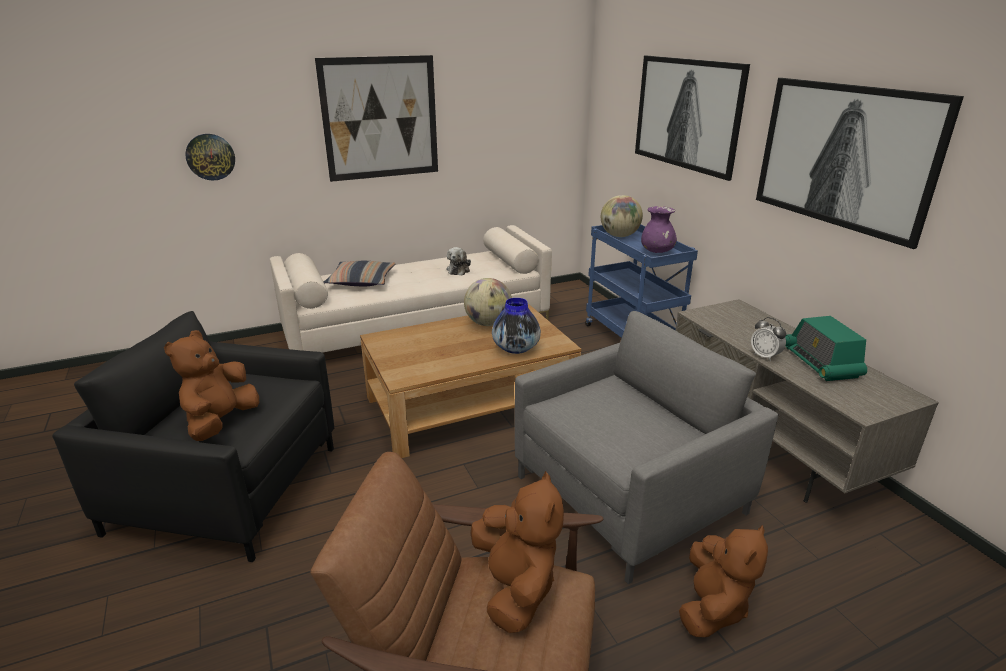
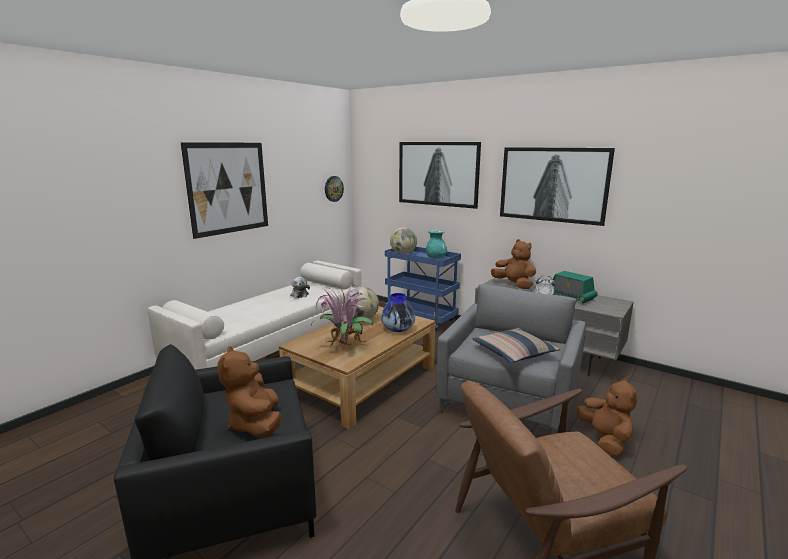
camera: 30 degrees left, 10 degrees down
(210, 157) = (94, 224): wall clock -> wall clock (333, 188)
(361, 281) = (233, 314): pillow -> pillow (514, 352)
(423, 355) = (343, 347): none -> potted plant
(516, 588) = (560, 449): brown plush toy -> brown plush toy (514, 285)
(657, 251) = (436, 258): purple vase -> turquoise vase

